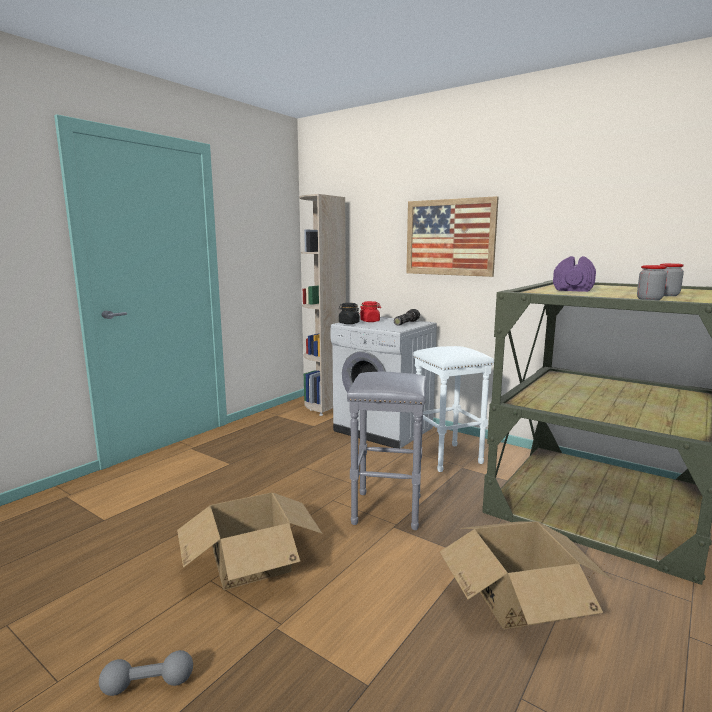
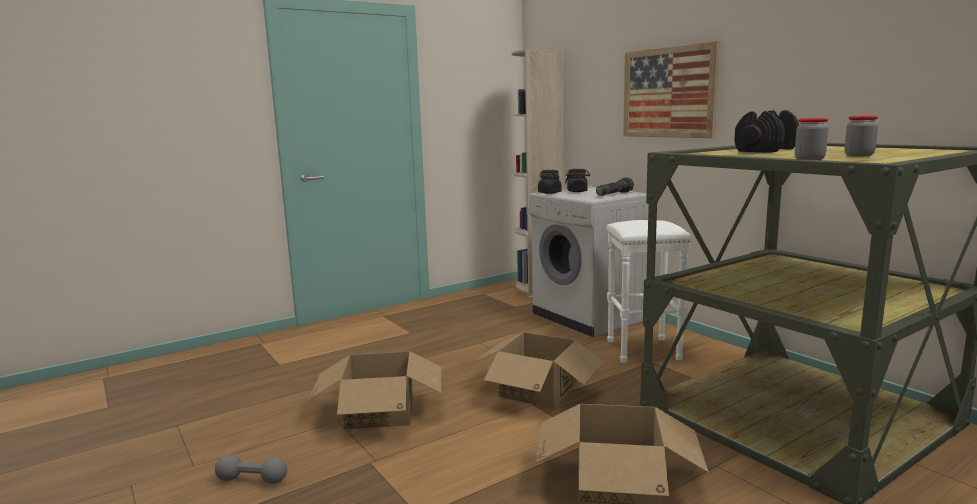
camera: 20 degrees right, 0 degrees up
(370, 321) = (577, 191): red jar -> black jar
(388, 511) = (537, 390): grey stool -> cardboard box
(573, 289) = (765, 150): purple dumbbell -> black dumbbell

